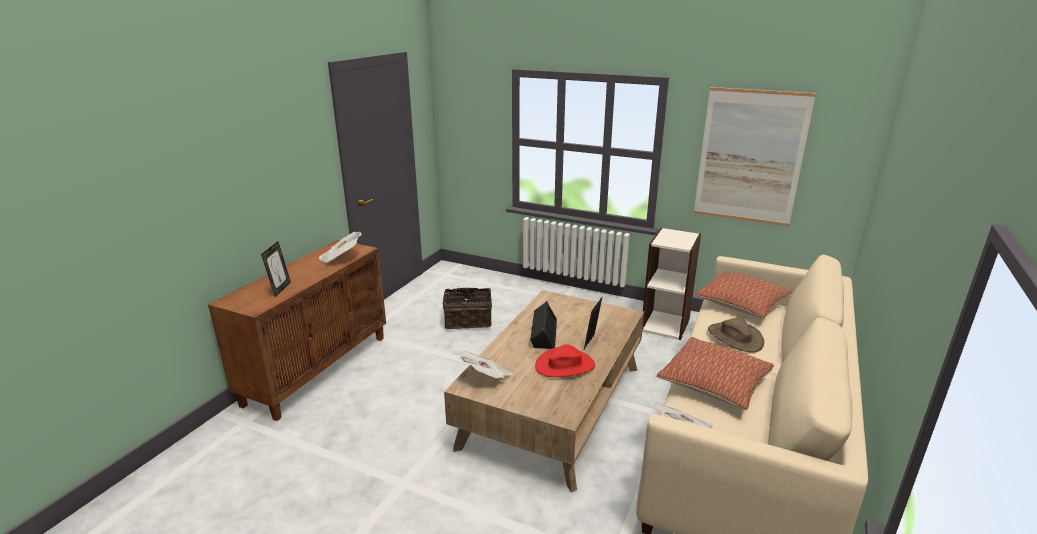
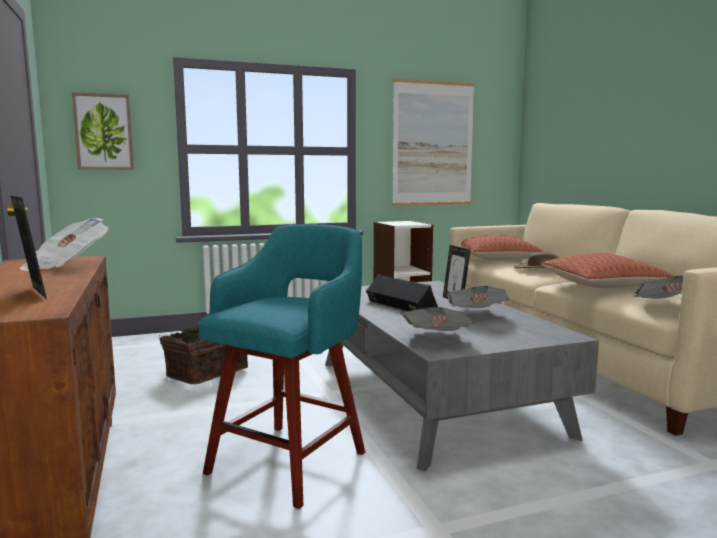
camera: 45 degrees left, 15 degrees down
(412, 406) = (291, 460): none -> turquoise stool
(466, 124) = (103, 132): none -> picture
(553, 406) = (433, 396): brown coffee table -> grey coffee table
(565, 365) = (476, 315): red hat -> newspaper

